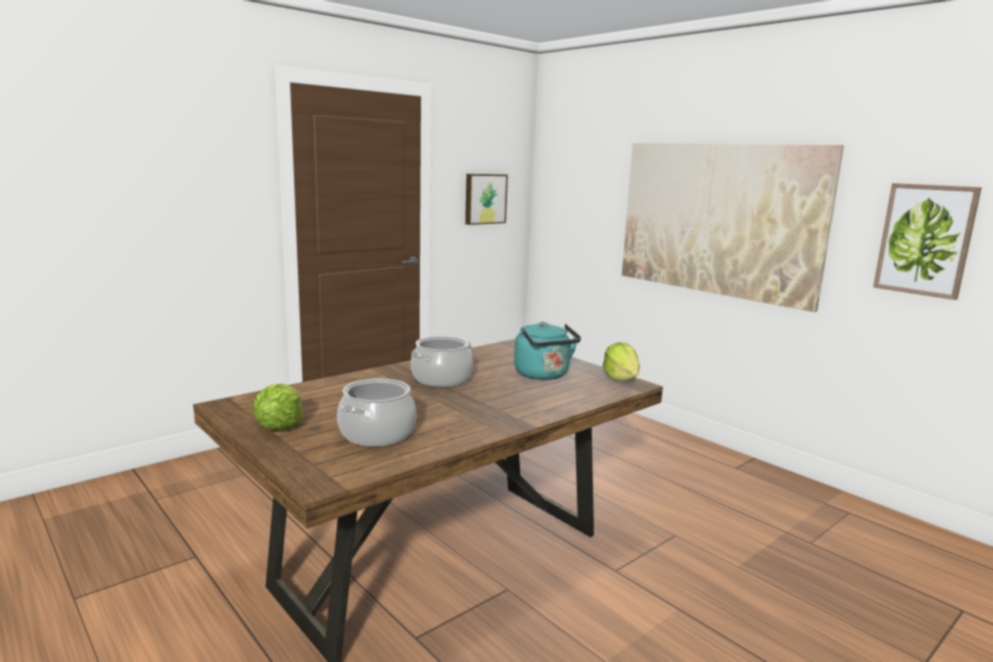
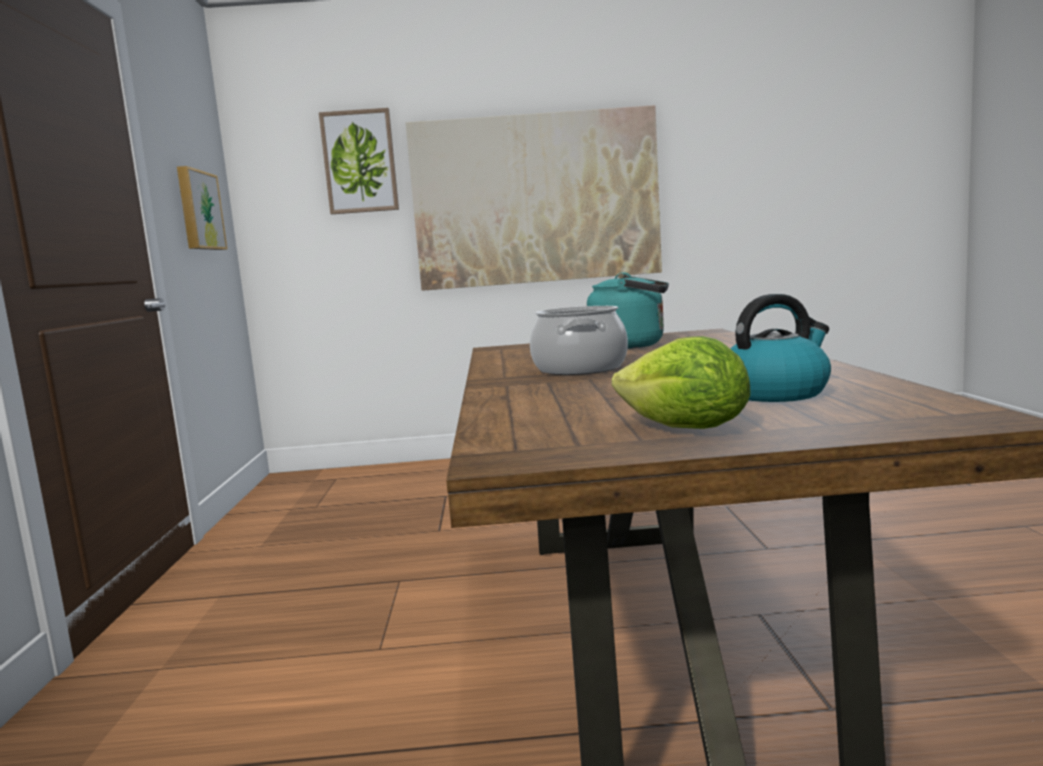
camera: 50 degrees left, 5 degrees down
(377, 433) = (775, 393): cooking pot -> kettle
(621, 379) = (683, 333): lettuce -> none
(925, 240) = (738, 184): picture -> picture (360, 162)

